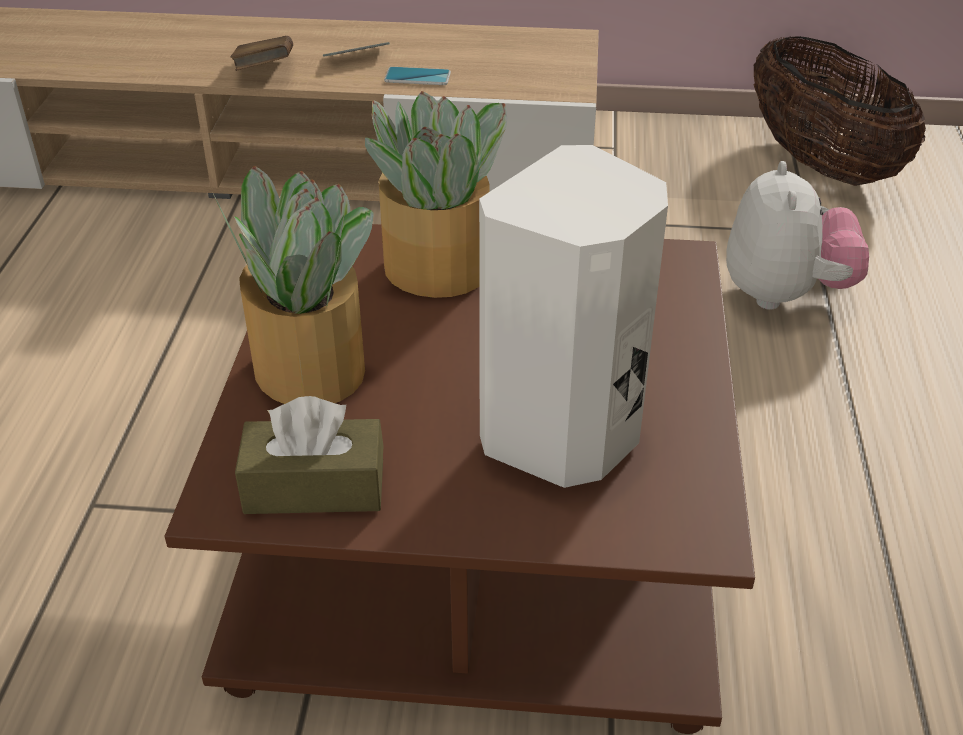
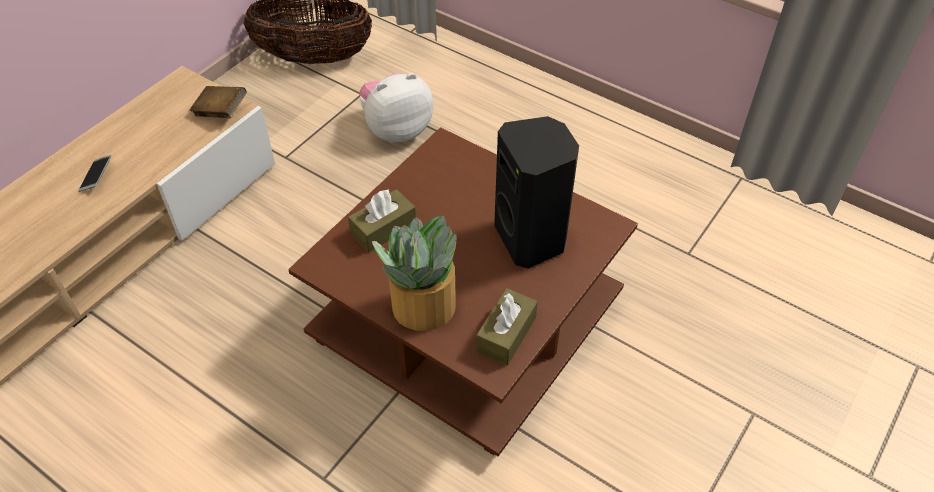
camera: 60 degrees left, 10 degrees up
(265, 72) = (68, 226): brown book -> brown book (221, 112)
(417, 77) = (153, 161): phone -> none
(438, 269) = (383, 229): potted plant -> brown tissue box
(565, 437) = (532, 239): white speaker -> black speaker
(784, 294) = (396, 130): plush toy -> plush toy turned 60 degrees counterclockwise

